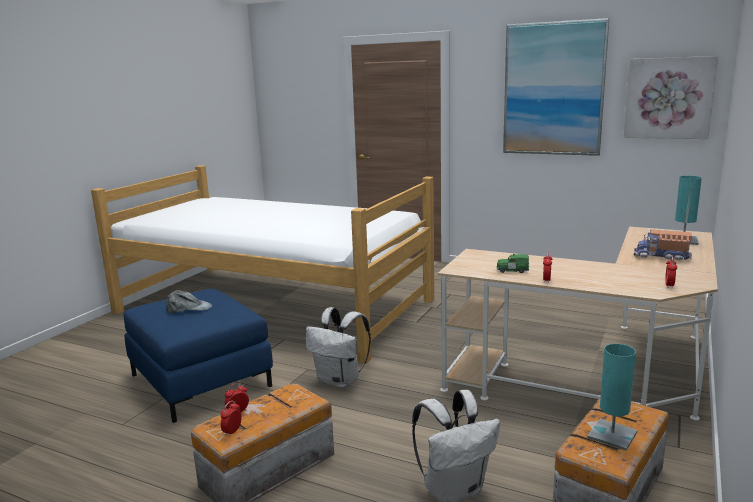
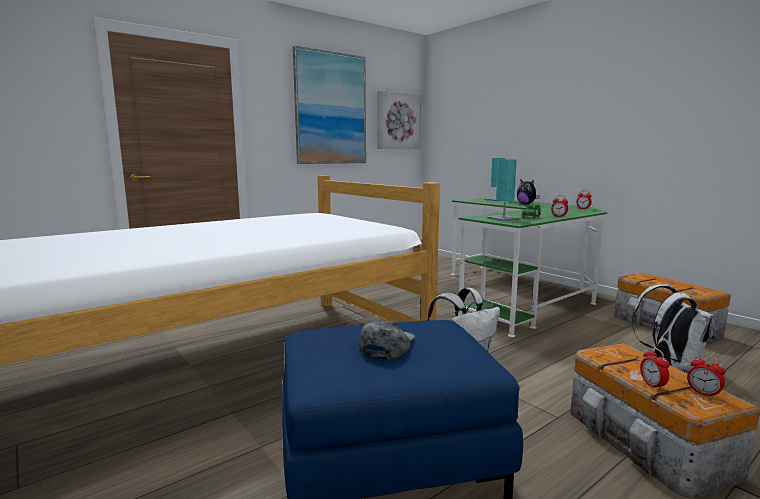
camera: 65 degrees left, 5 degrees down
(600, 377) = (519, 294): beige desk -> green desk
(612, 435) = (676, 285): turquoise table lamp -> turquoise table lamp (504, 219)
(661, 257) = (526, 204): toy truck -> plush toy

